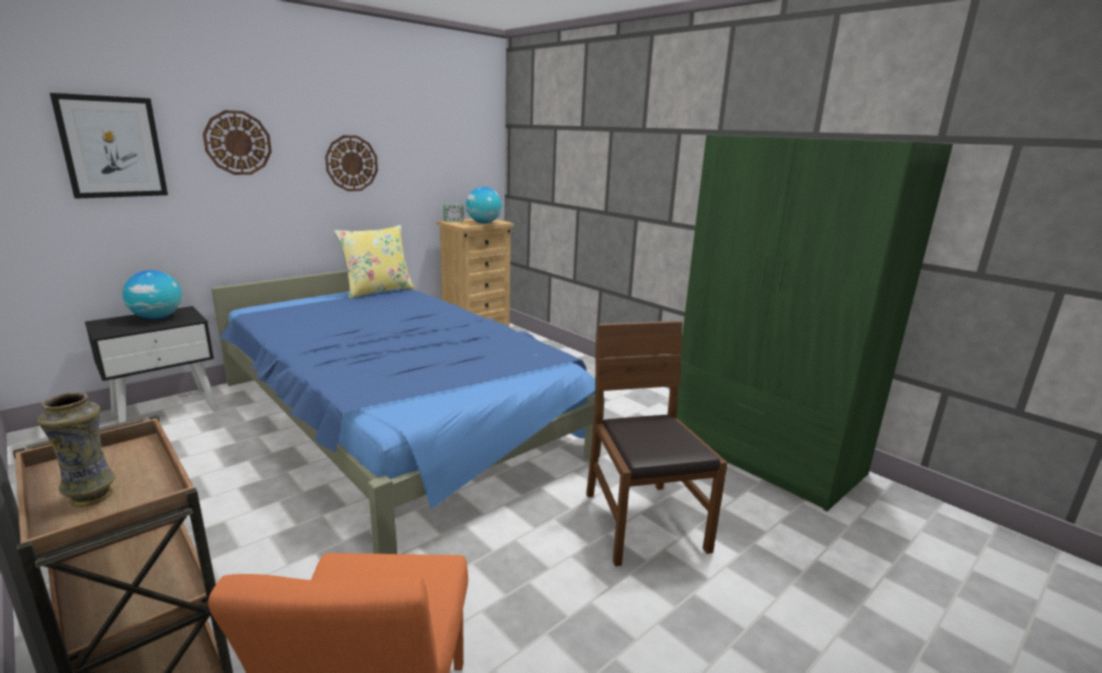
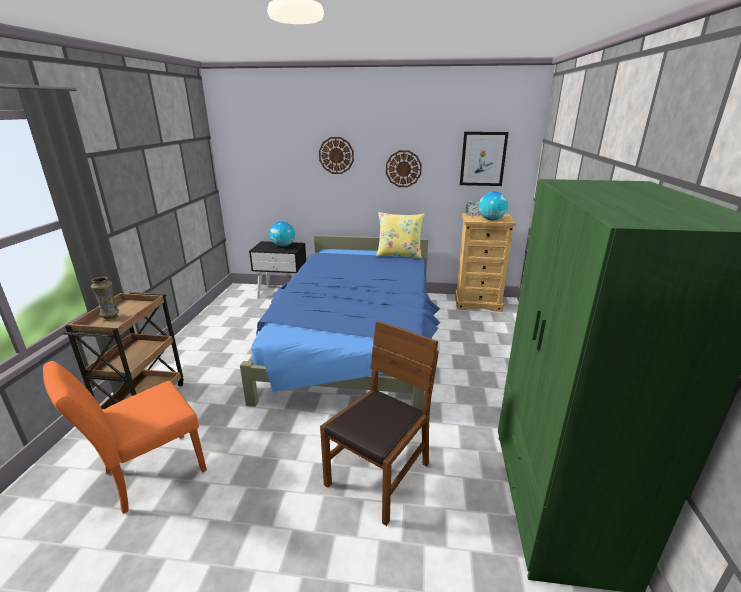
camera: 50 degrees right, 5 degrees up
(112, 147) = (279, 158): picture -> picture (483, 159)

